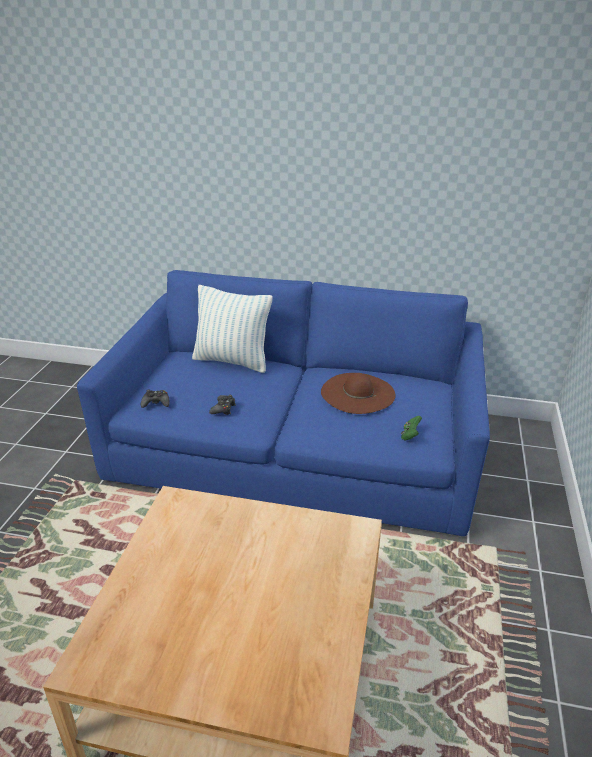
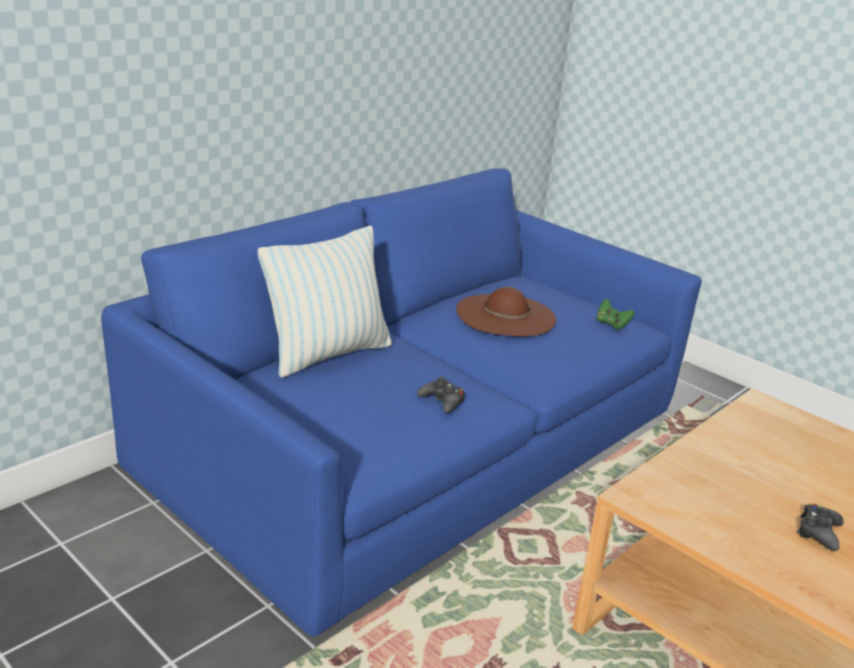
camera: 60 degrees left, 5 degrees down
(156, 403) = (367, 443): black game controller -> black game controller (818, 532)

